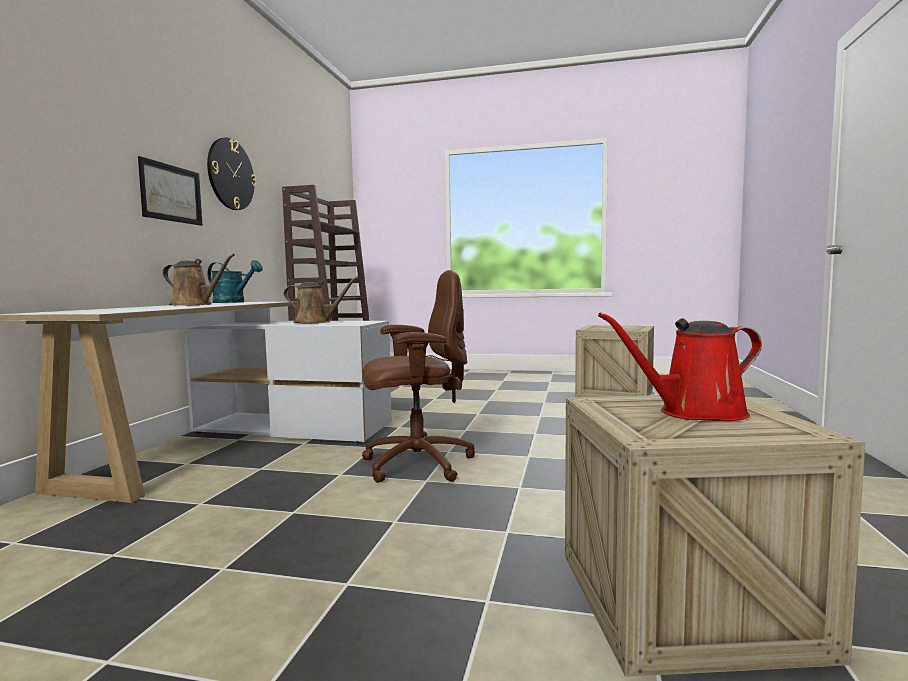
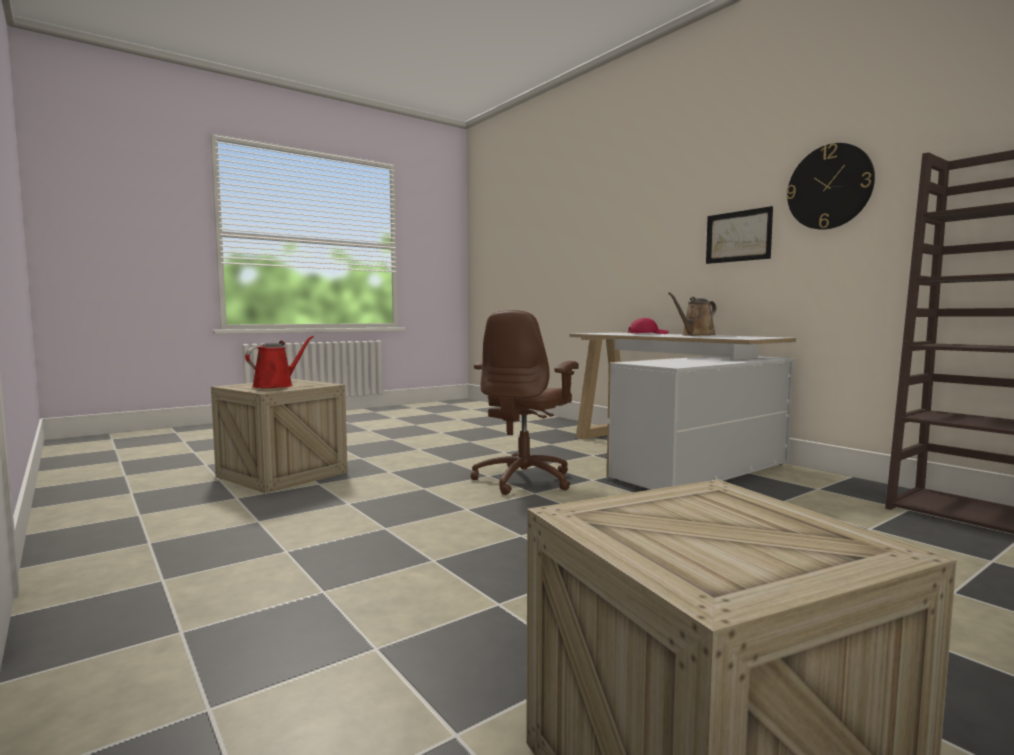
camera: 130 degrees right, 0 degrees up
(124, 308) = (647, 333): none -> red cap
(233, 302) = (753, 337): turquoise watering can -> none
(315, 322) = (696, 361): brown watering can -> none

